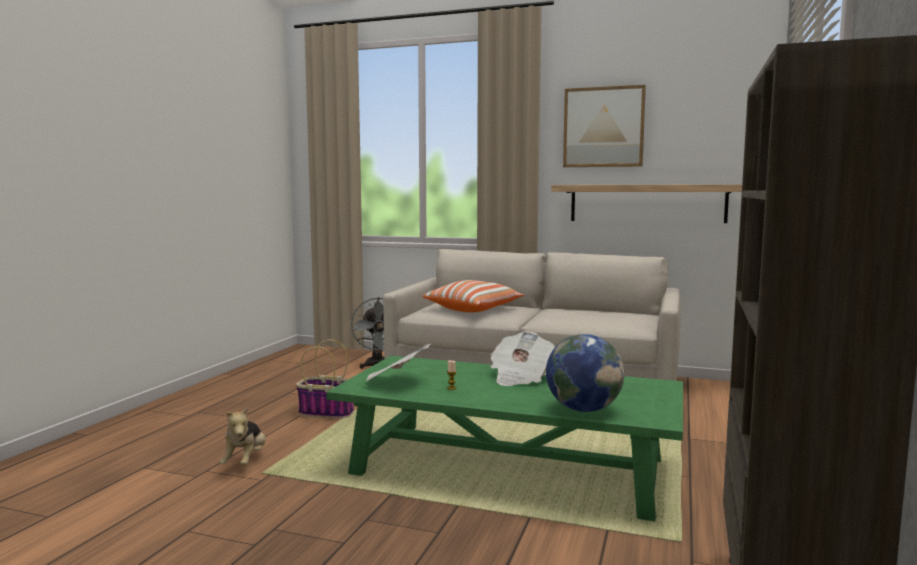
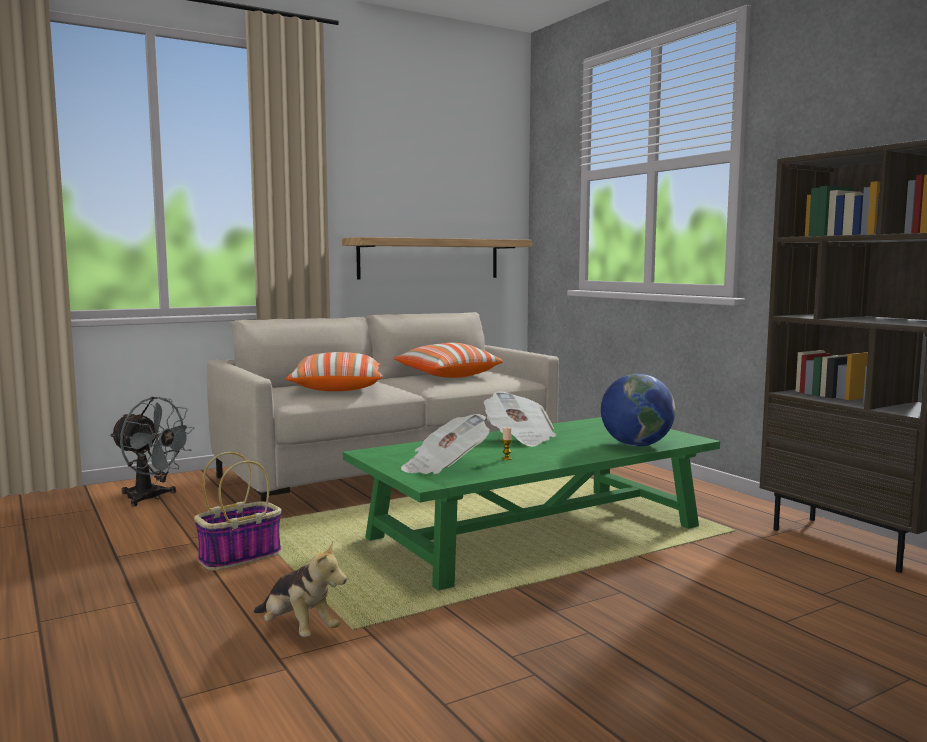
camera: 50 degrees left, 0 degrees up
(587, 313) = (447, 375): none -> pillow
(603, 127) = (385, 174): picture -> none

